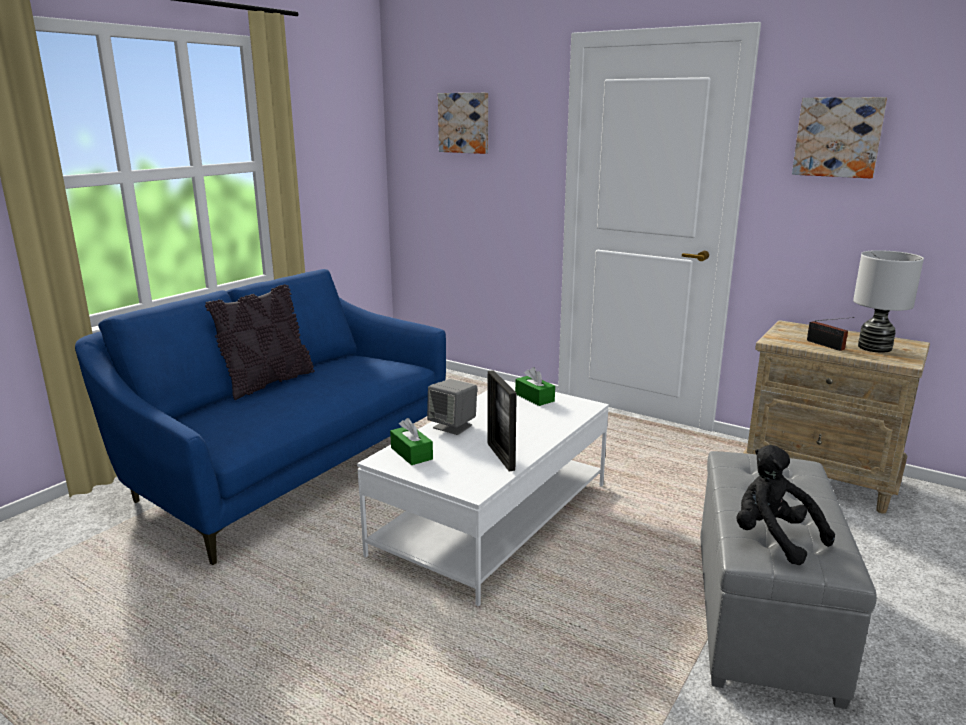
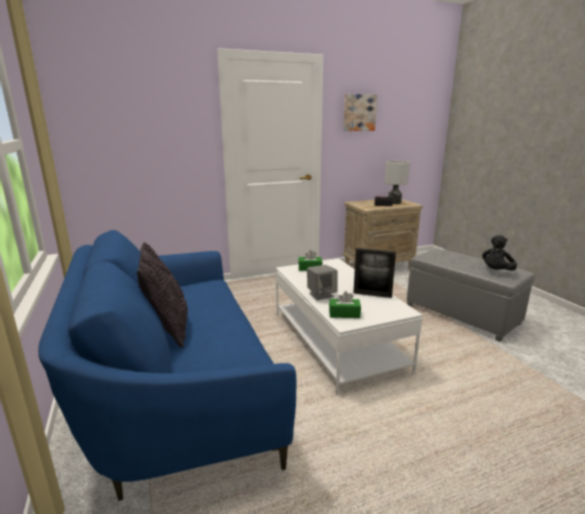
camera: 55 degrees left, 0 degrees up
(464, 123) = (135, 107): picture -> none
(773, 538) = (496, 272): black plush toy -> black plush toy turned 45 degrees counterclockwise

